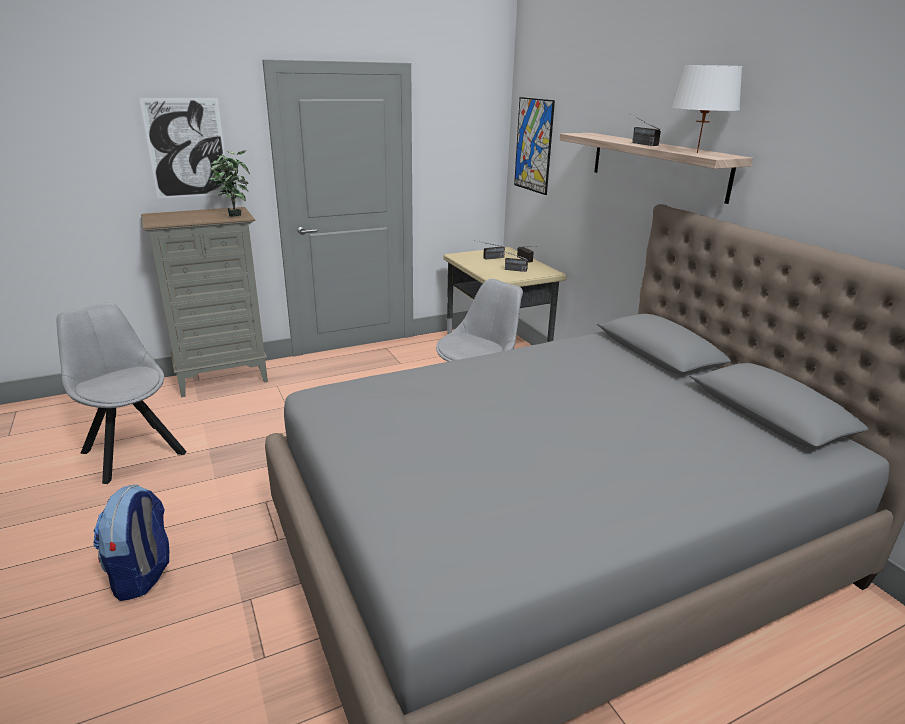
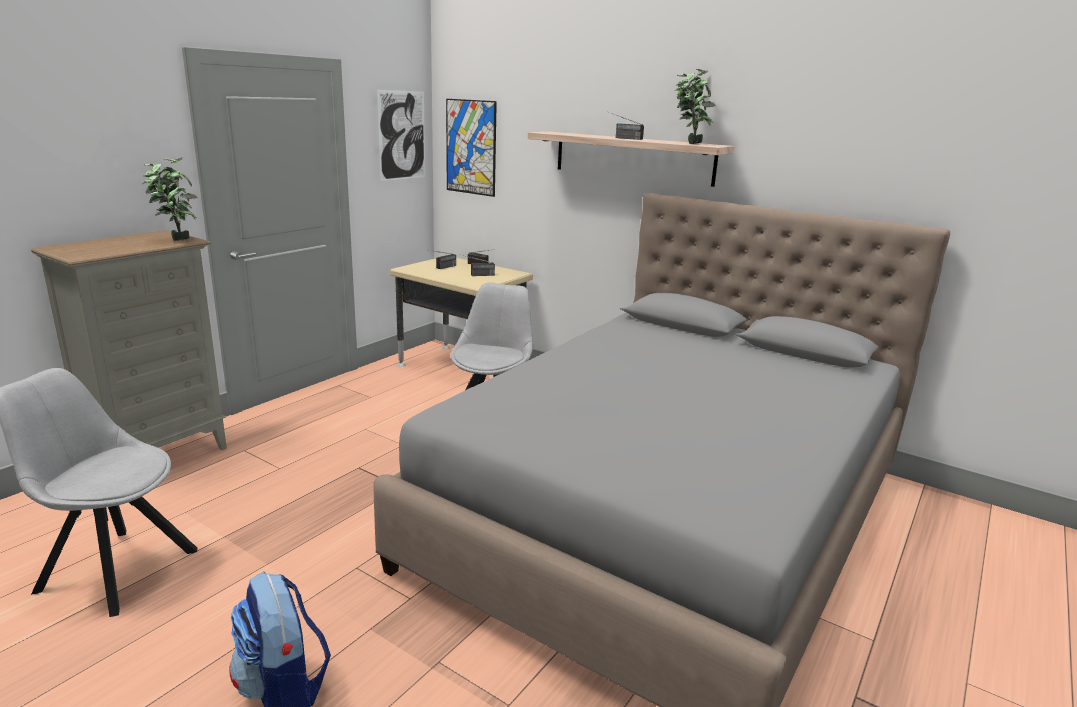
camera: 30 degrees left, 5 degrees down
(187, 148) = (92, 157): picture -> picture (402, 135)
(697, 152) = (689, 143): white table lamp -> potted plant

